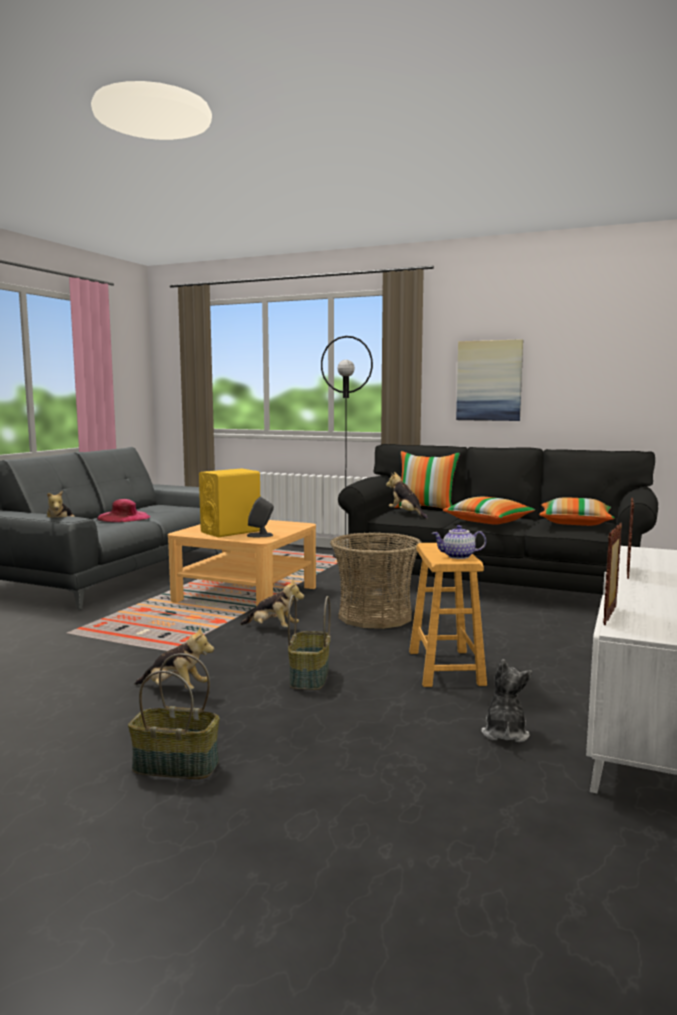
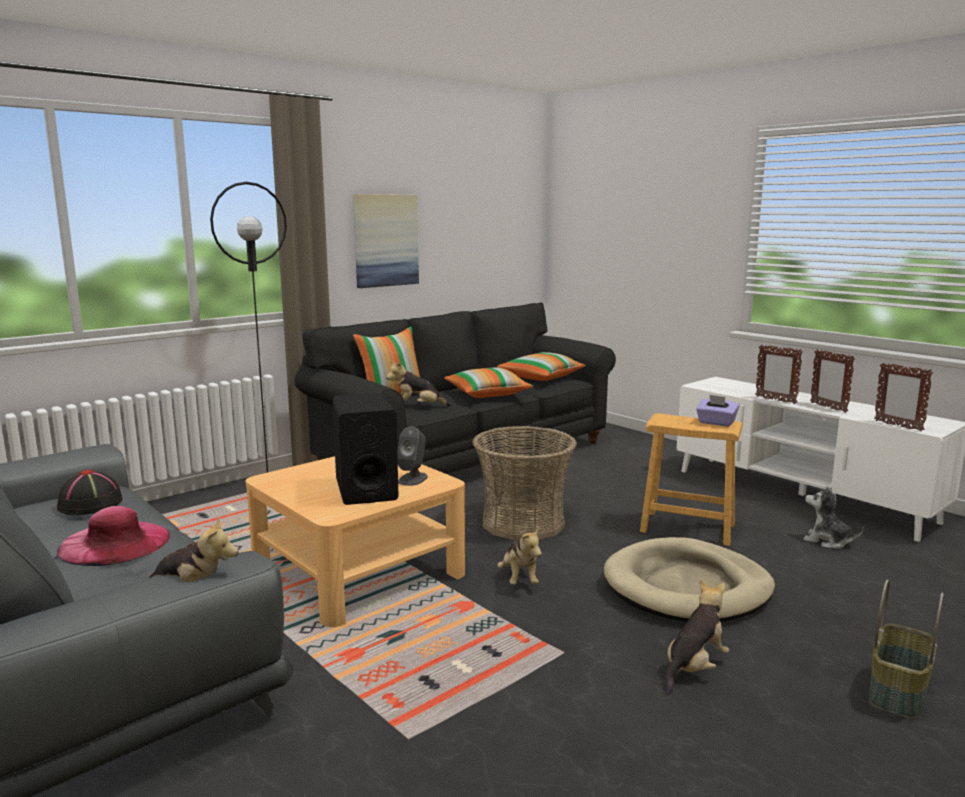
camera: 65 degrees left, 5 degrees up
(167, 508) = (90, 504): none -> black hat
(231, 531) = (366, 489): yellow speaker -> black speaker
(272, 628) = (519, 579): plush toy -> plush toy turned 120 degrees clockwise
(310, 677) = (687, 587): basket -> beige dog bed
(458, 556) = (716, 423): teapot -> purple tissue box
(642, 590) = (828, 407): none -> picture frame

